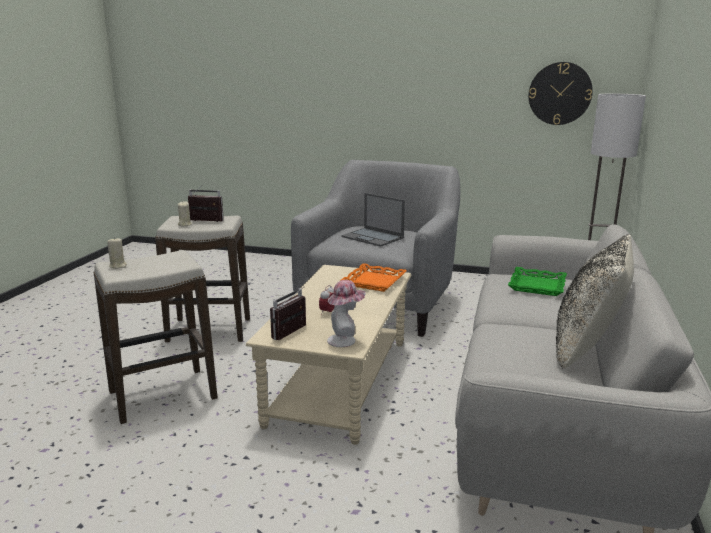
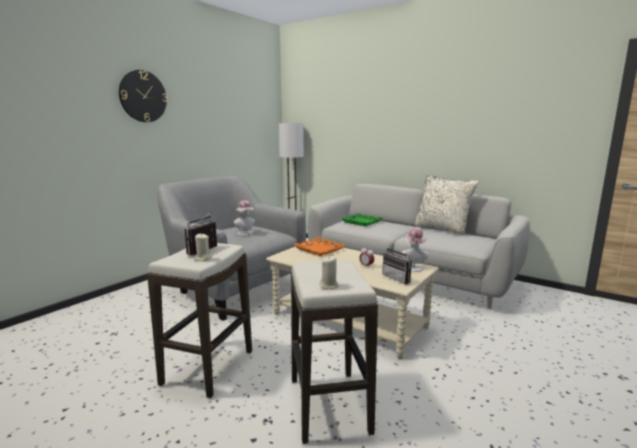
camera: 70 degrees left, 5 degrees down
(373, 237) = (245, 233): laptop -> hat
(560, 93) = (252, 124): wall clock -> wall clock (143, 96)

